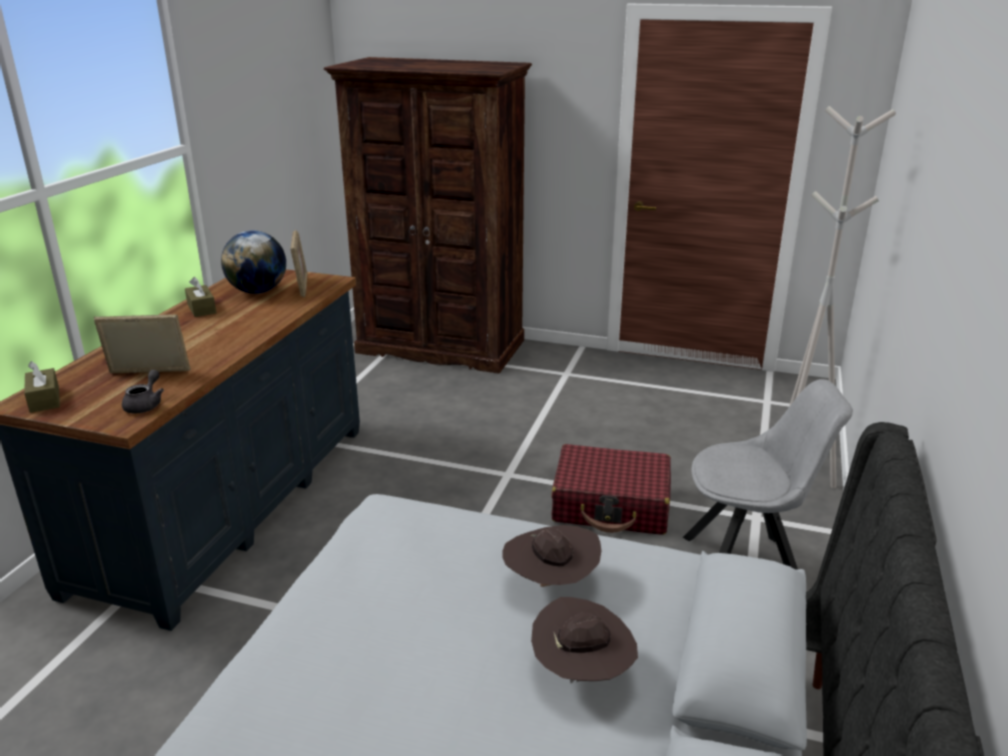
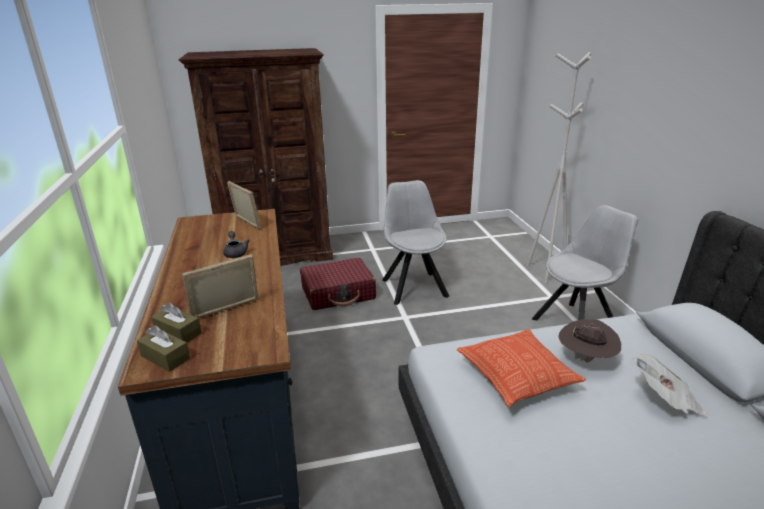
camera: 30 degrees left, 0 degrees up
(146, 405) = (263, 333): grey teapot -> grey teapot (235, 252)
(201, 308) = (191, 254): brown tissue box -> brown tissue box (178, 333)
(258, 291) = (217, 233): globe -> none
(429, 568) = (517, 377): none -> orange pillow
(564, 440) = (413, 287): none -> grey chair
(582, 673) = (665, 400): brown hat -> newspaper
(611, 505) = (479, 315): red suitcase -> red suitcase (338, 293)

